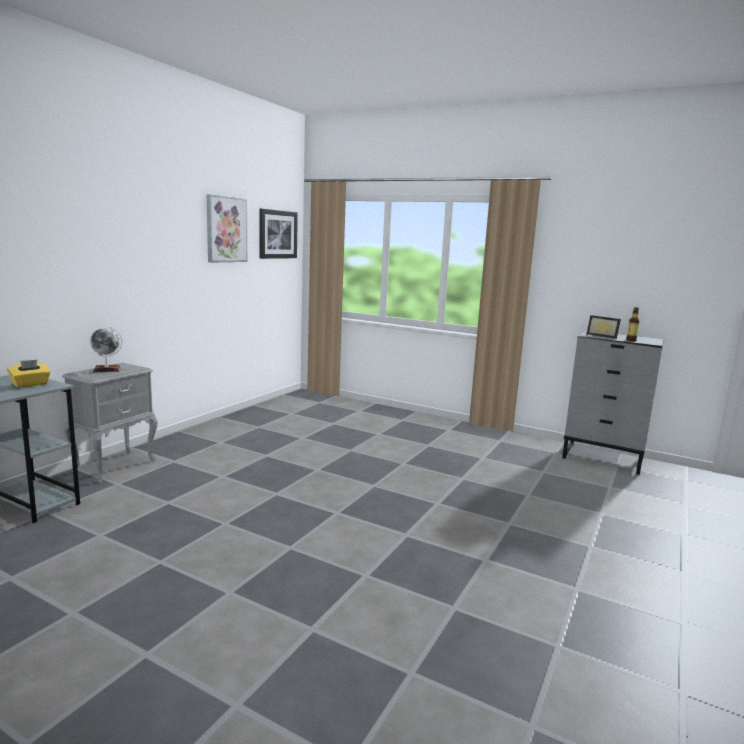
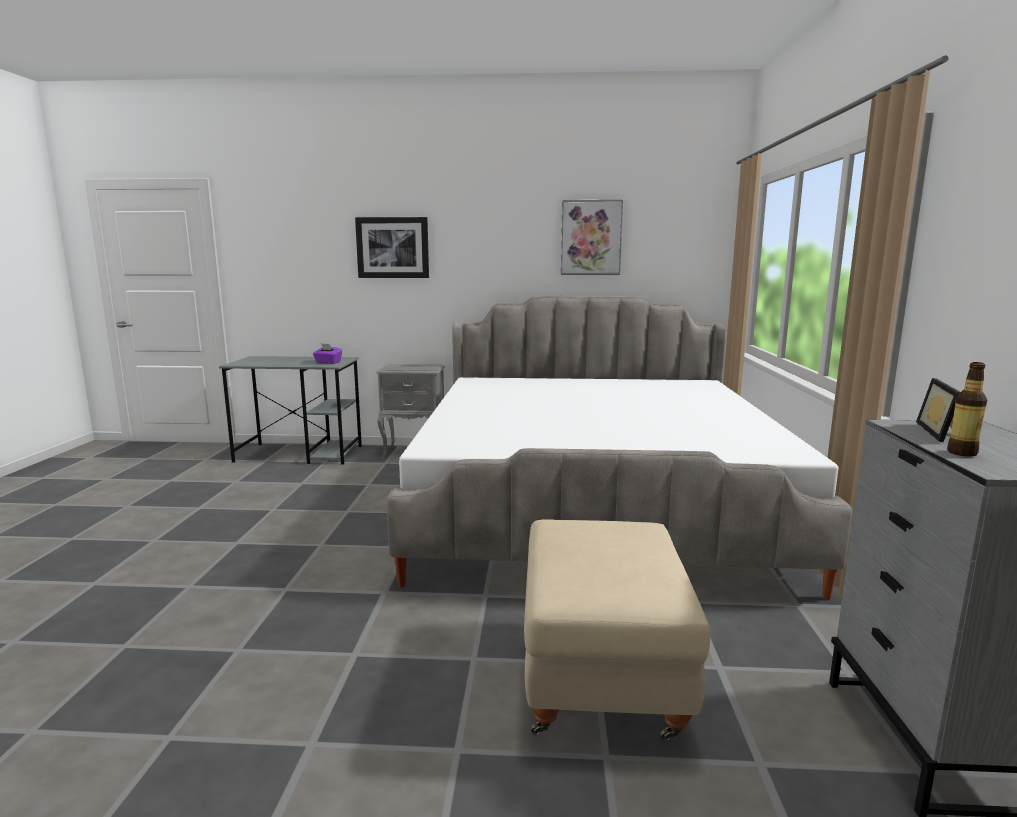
camera: 65 degrees right, 0 degrees up
(30, 384) = (328, 362): yellow tissue box -> purple tissue box
(107, 370) = (411, 366): globe -> none
(277, 234) = (685, 240): picture -> picture (392, 247)
(335, 440) = (593, 503): none -> bed
(542, 496) = (603, 678): none -> beige ottoman

